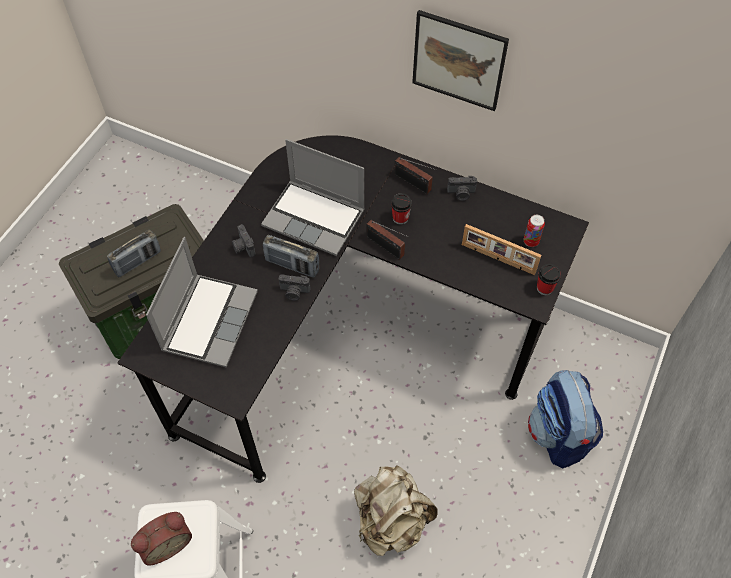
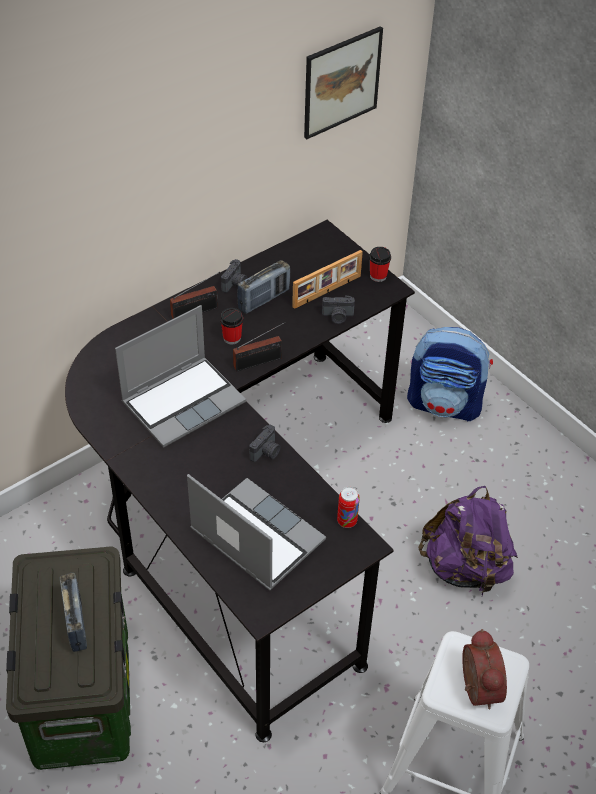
camera: 65 degrees left, 10 degrees down
(243, 247) = (179, 474): camera -> camera (337, 317)
(292, 265) = (231, 442): radio -> radio (264, 299)
(391, 520) = (465, 568): beige backpack -> purple backpack
(458, 60) = (181, 155): picture -> picture (341, 82)
(531, 241) = (323, 263): can -> can (347, 521)

